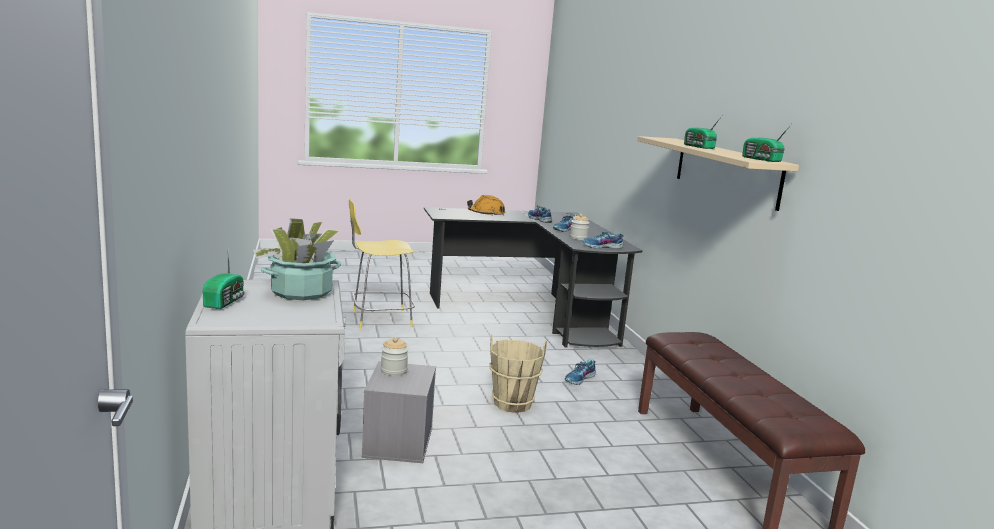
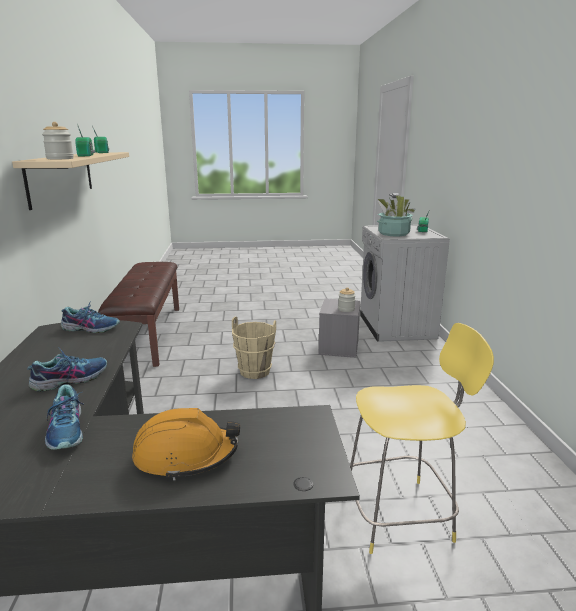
camera: 170 degrees left, 5 degrees up
(578, 238) = (93, 349): jar -> jar (60, 159)
(580, 379) = (175, 397): shoe -> none

